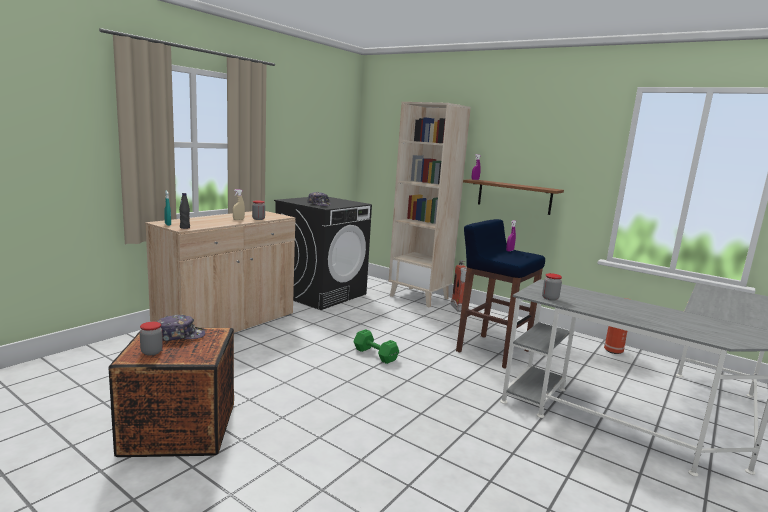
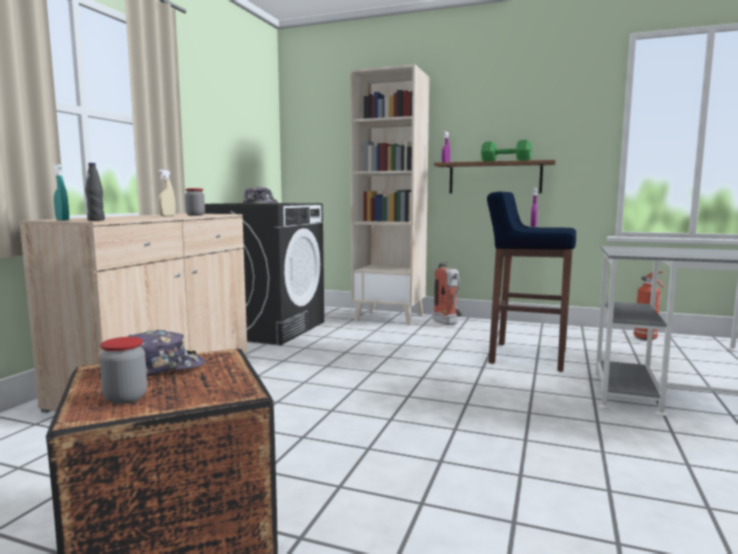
camera: 15 degrees left, 5 degrees down
(374, 354) = (395, 382): green dumbbell -> green dumbbell (504, 161)
(550, 298) = (653, 254): jar -> none

